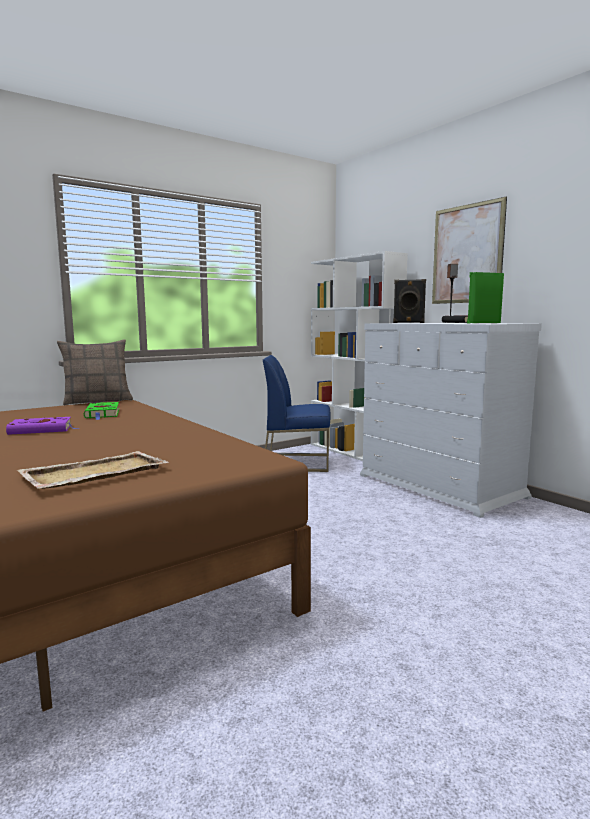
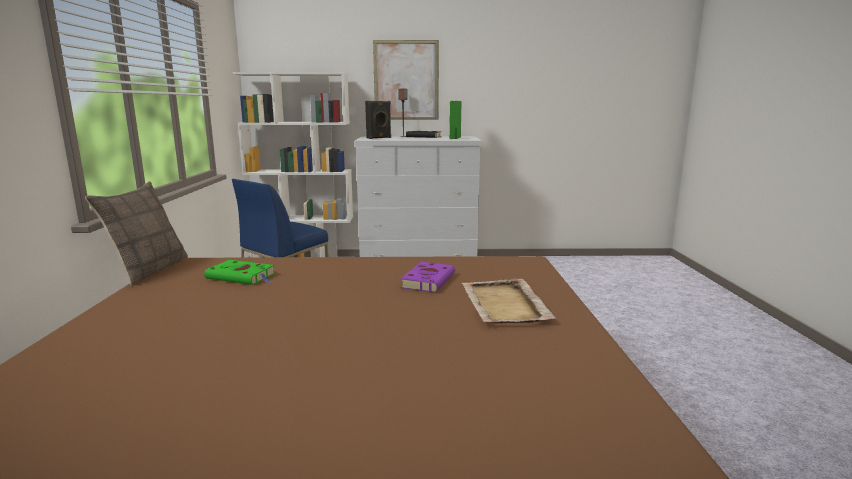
camera: 55 degrees left, 5 degrees up
(42, 430) = (278, 306): purple book -> purple book (428, 280)

